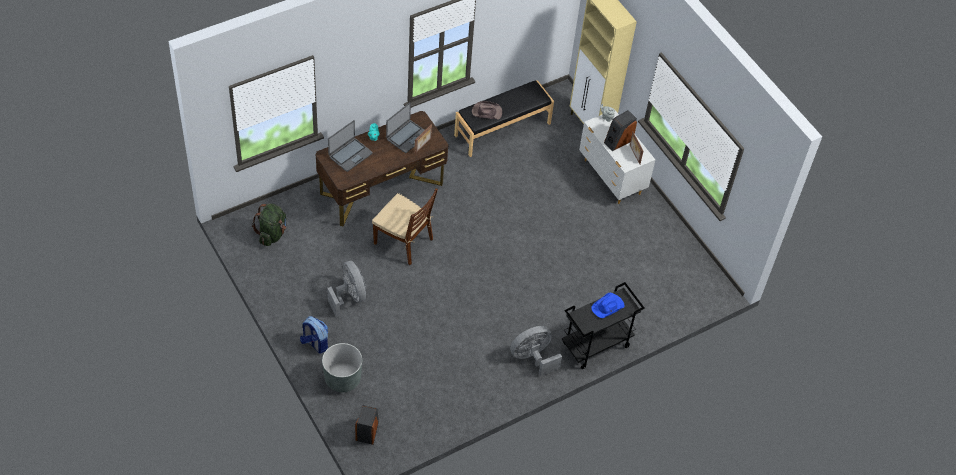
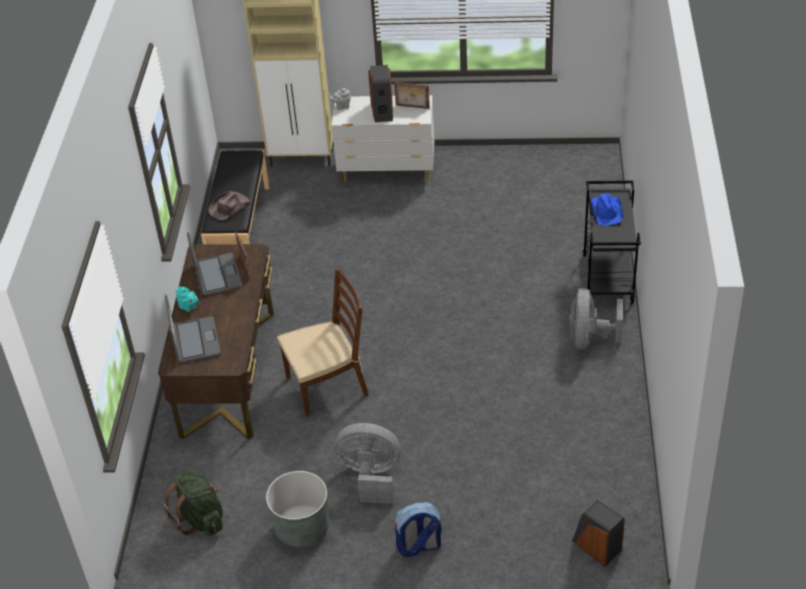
camera: 50 degrees left, 10 degrees down
(342, 378) = (496, 539): grey planter -> grey planter (302, 528)

